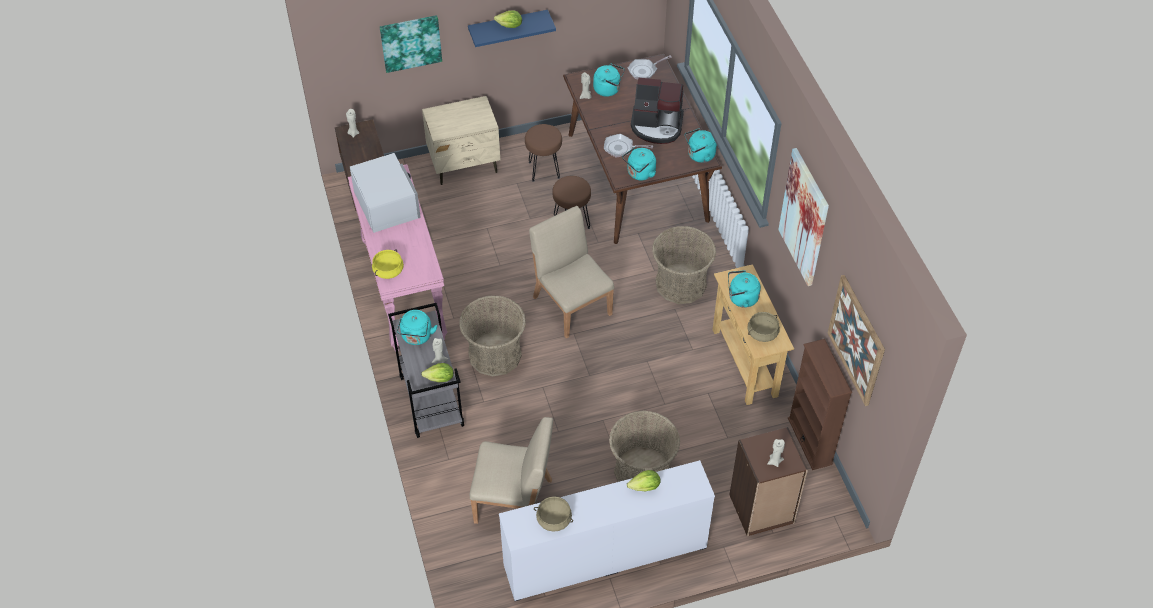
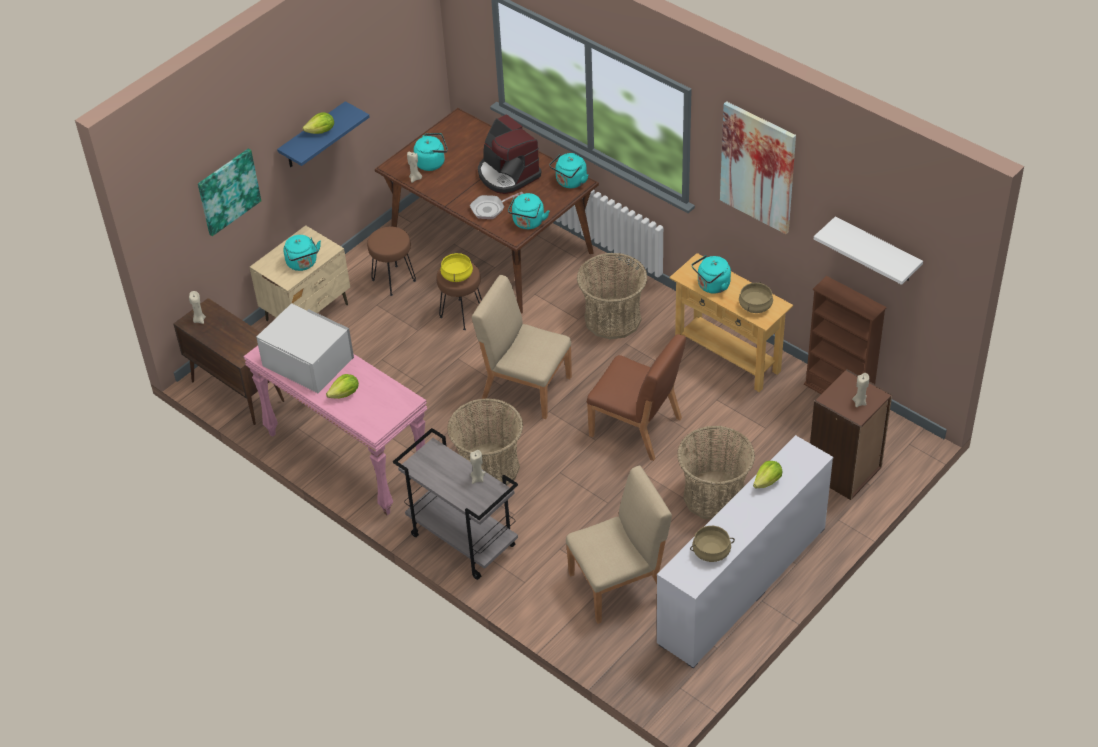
camera: 30 degrees left, 5 degrees down
(388, 270) = (364, 419): yellow cooking pot -> yellow cooking pot (456, 275)
(417, 337) = (436, 469): turquoise kettle -> turquoise kettle (303, 264)
(440, 379) = (492, 494): lettuce -> lettuce (345, 394)
(627, 382) = (636, 428): none -> brown chair
(644, 70) = (452, 131): frying pan -> none
(657, 126) = (507, 174): coffee machine -> coffee machine turned 75 degrees clockwise
(856, 340) = (877, 250): picture -> white shelf

